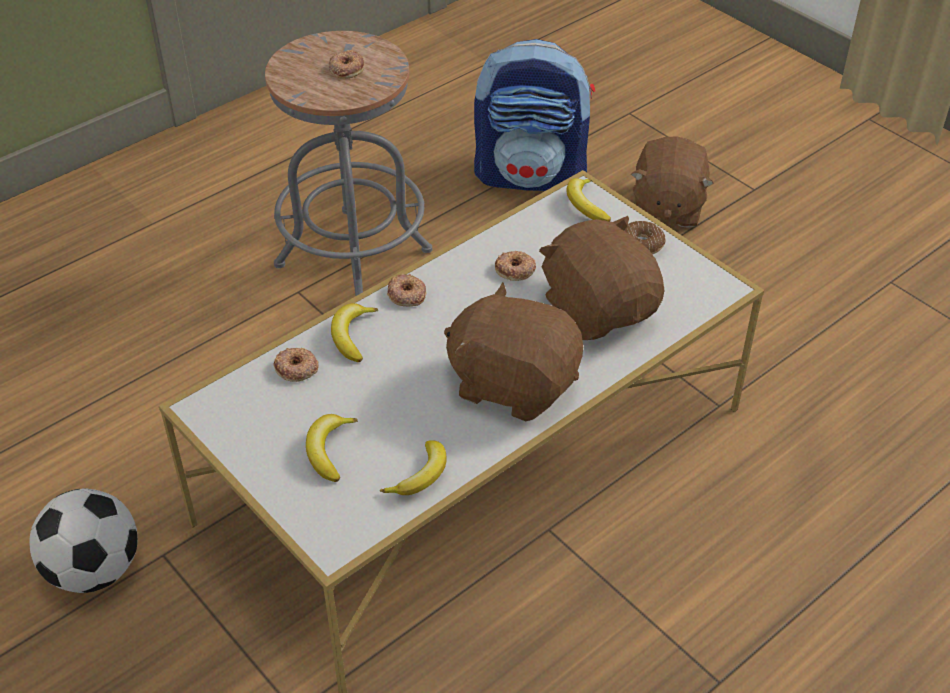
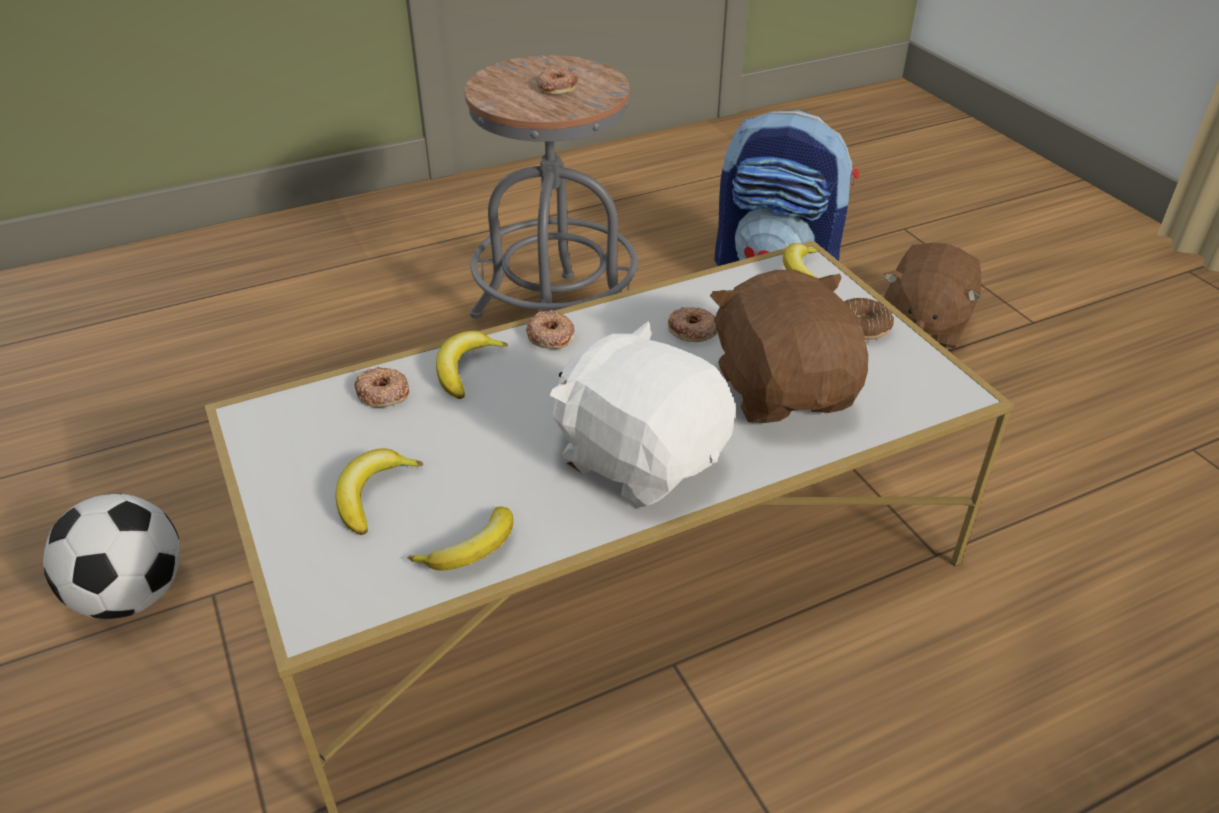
camera: 15 degrees right, 5 degrees down
(513, 383) = (640, 458): brown plush toy -> white plush toy

